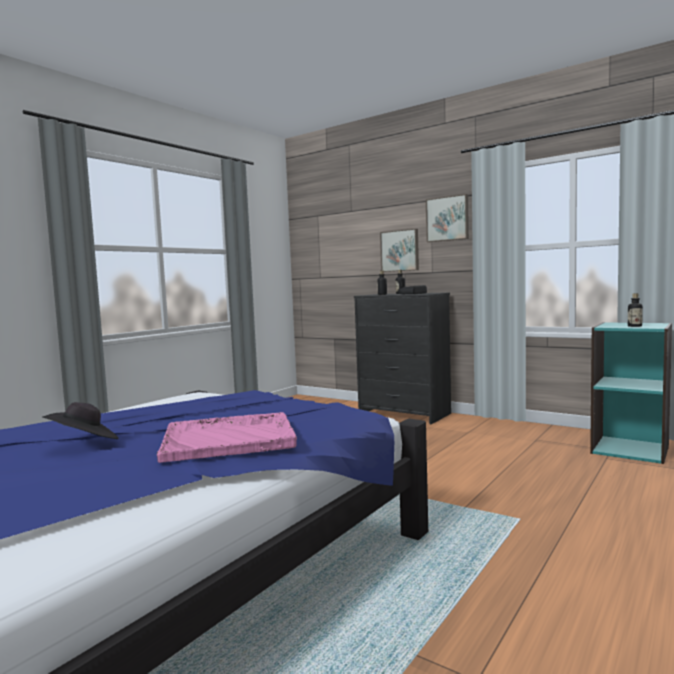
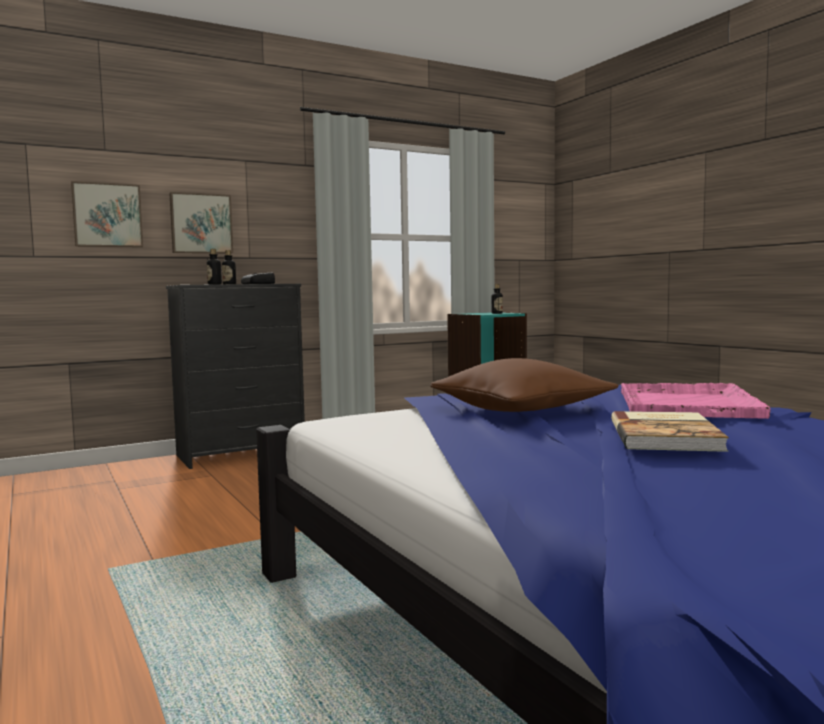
camera: 65 degrees left, 0 degrees up
(84, 442) = (667, 435): black hat -> book
(205, 412) = (521, 410): none -> brown pillow
(447, 219) = (271, 189): picture -> picture (107, 215)

